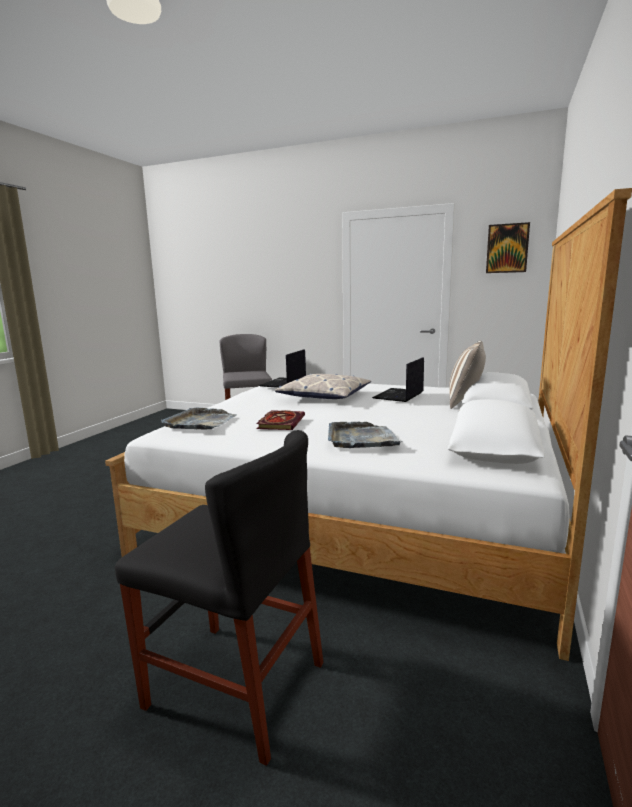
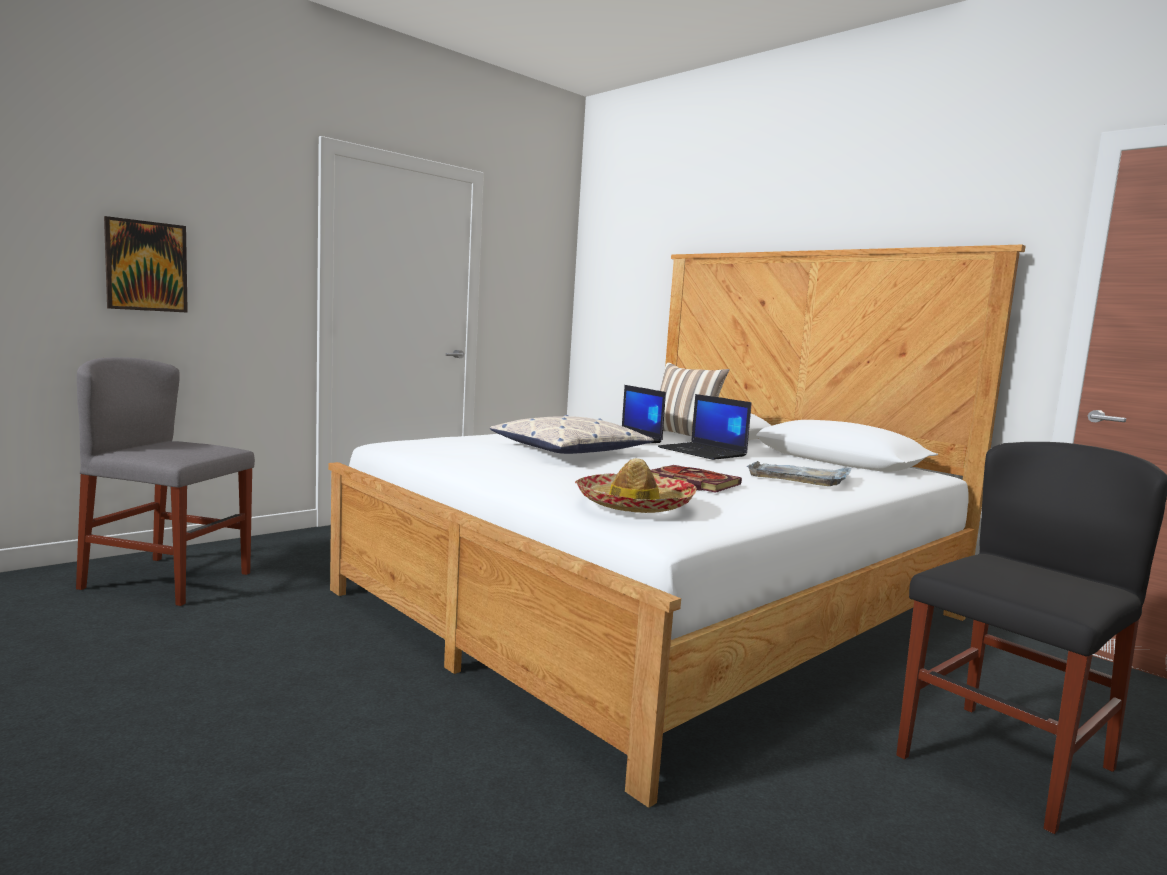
camera: 65 degrees left, 5 degrees down
(200, 422) = (634, 505): grey tray -> hat
(283, 383) = (452, 444): laptop -> laptop (703, 452)
(507, 248) = (537, 248): picture -> picture (146, 266)

